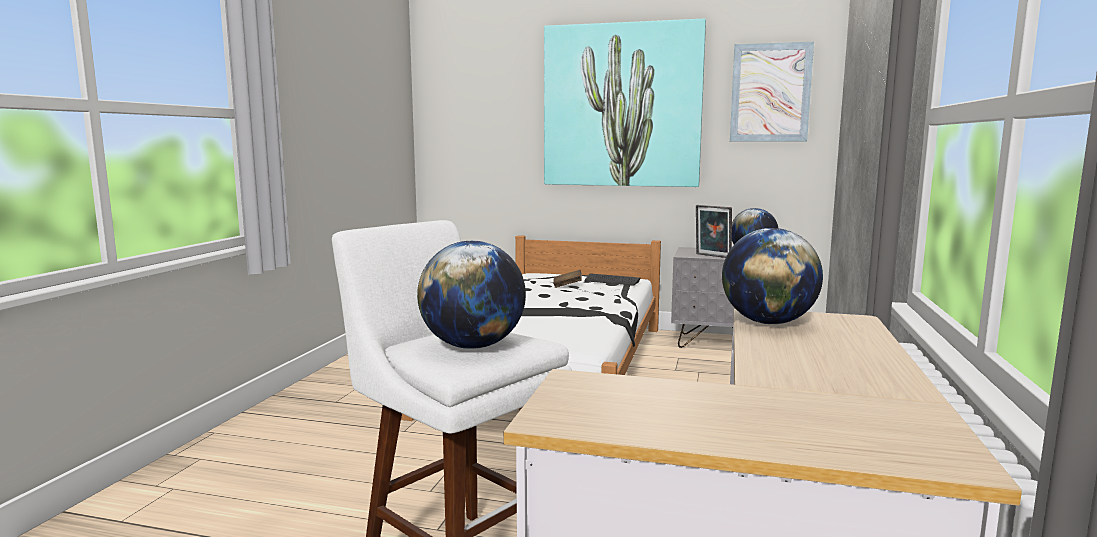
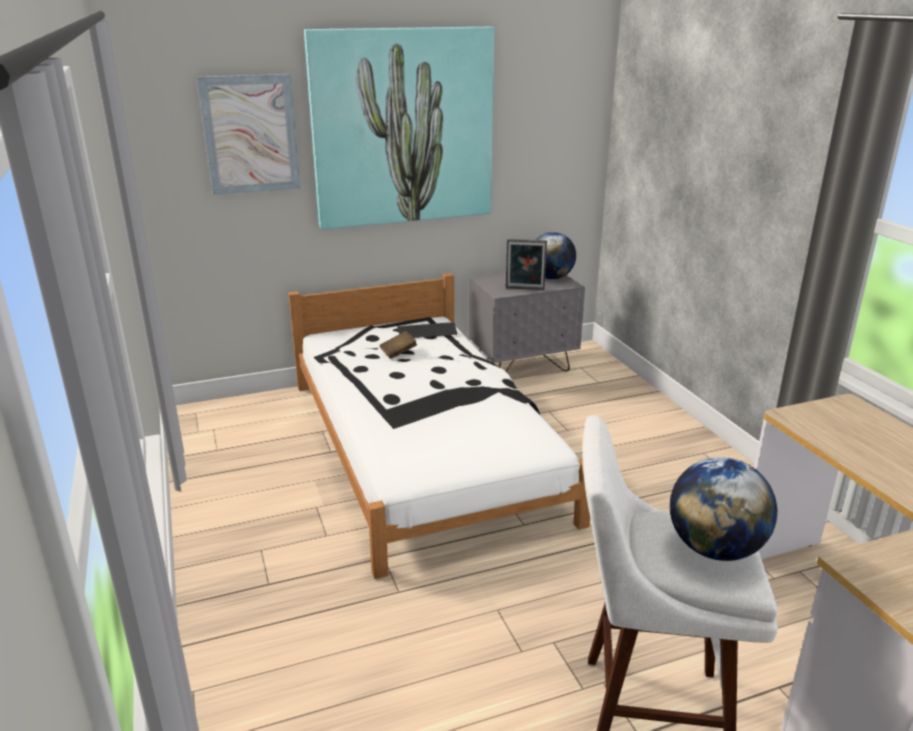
camera: 35 degrees left, 15 degrees up
(768, 322) = (817, 428): globe -> none
(770, 93) = (552, 107): picture -> picture (250, 134)

